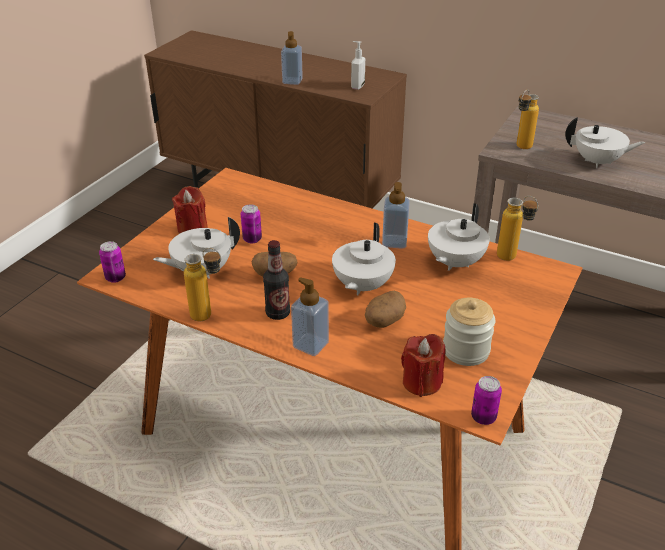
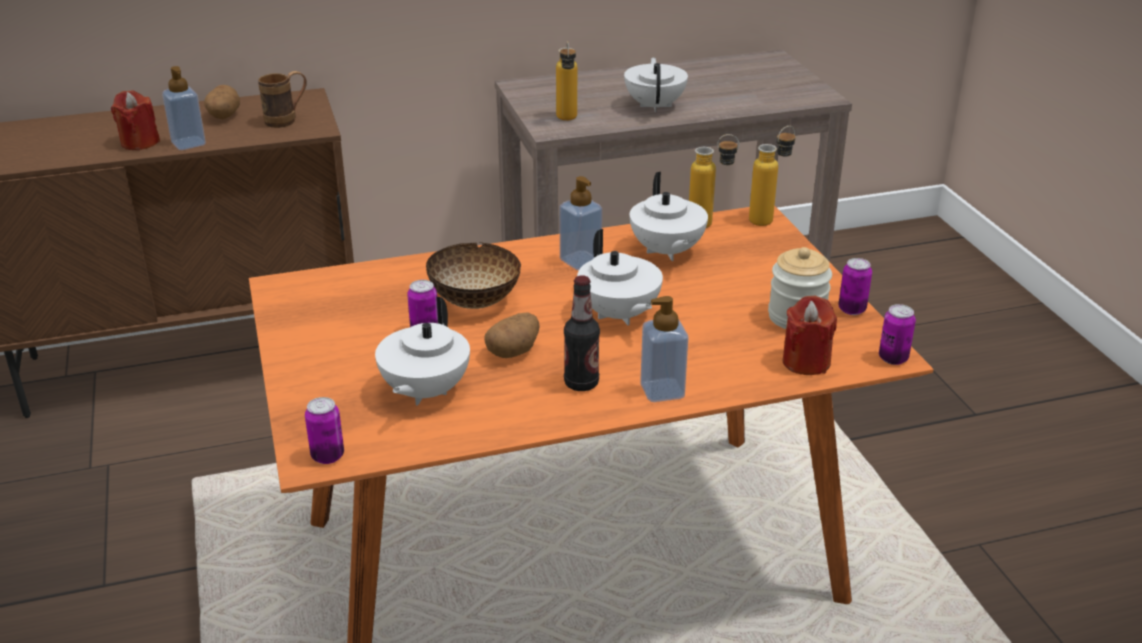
camera: 45 degrees left, 5 degrees down
(192, 228) = (329, 358): red candle -> red candle (139, 143)
(209, 317) = (516, 428): bottle -> bottle (768, 219)
(302, 236) = (476, 302): none -> bowl
(357, 86) = (287, 120): soap dispenser -> brown mug
(384, 321) = (691, 333): potato -> potato (223, 116)
(512, 368) = (852, 309): none -> can
(597, 162) = (655, 106): white teapot -> white teapot turned 60 degrees counterclockwise

